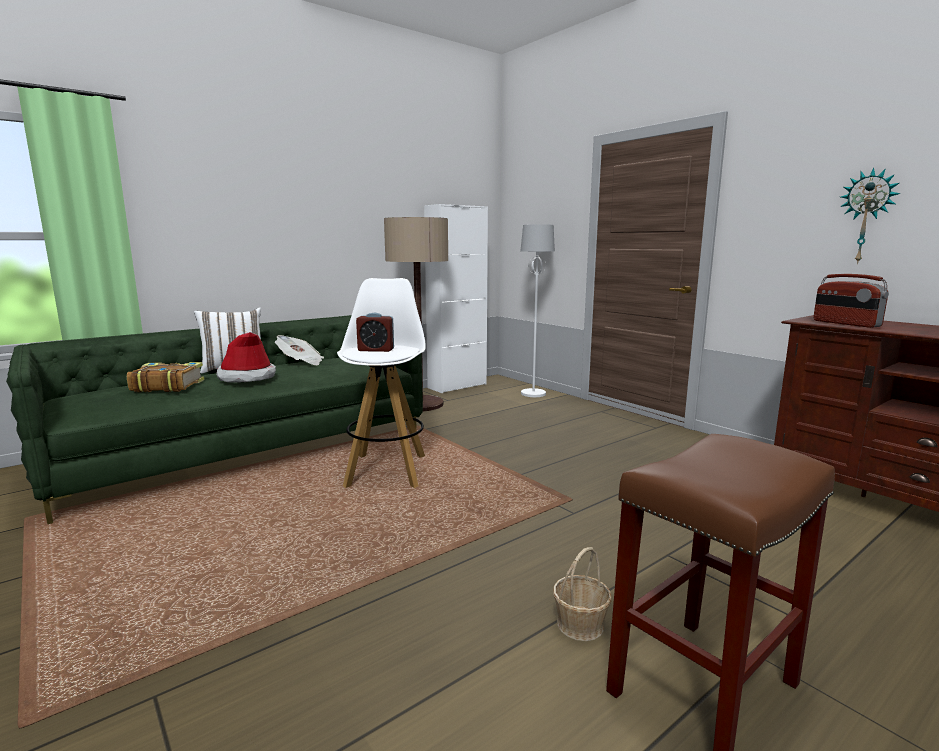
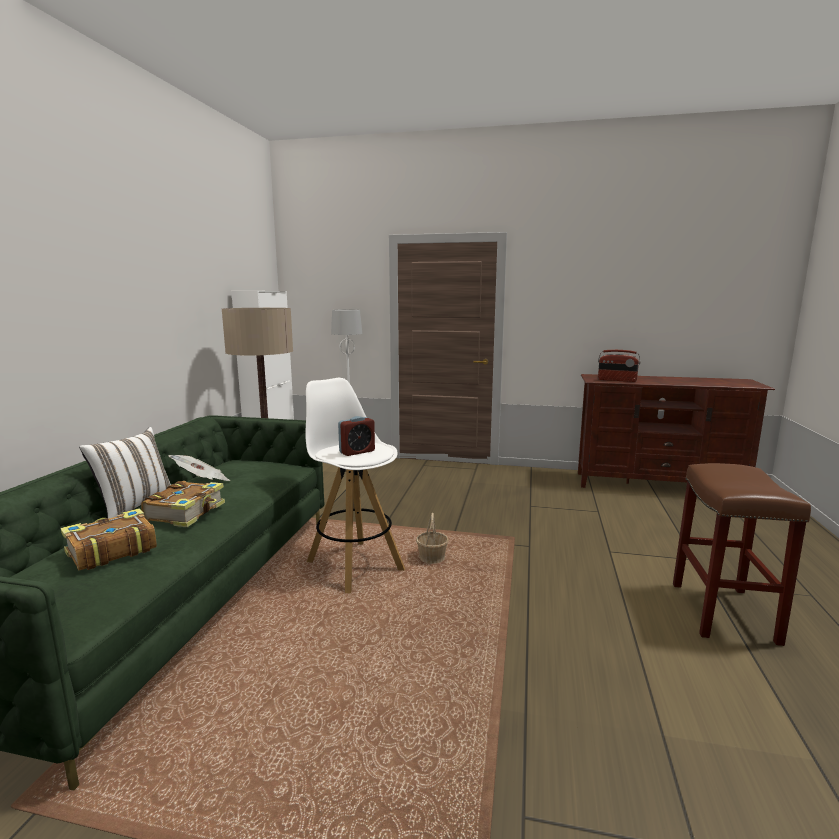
camera: 40 degrees left, 0 degrees up
(247, 377) = (187, 512): hat -> book
(580, 624) = (640, 610): basket -> basket (432, 558)
(866, 216) = (603, 311): wall clock -> none

